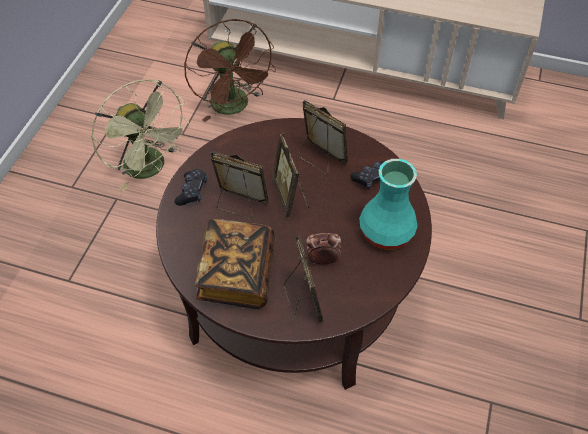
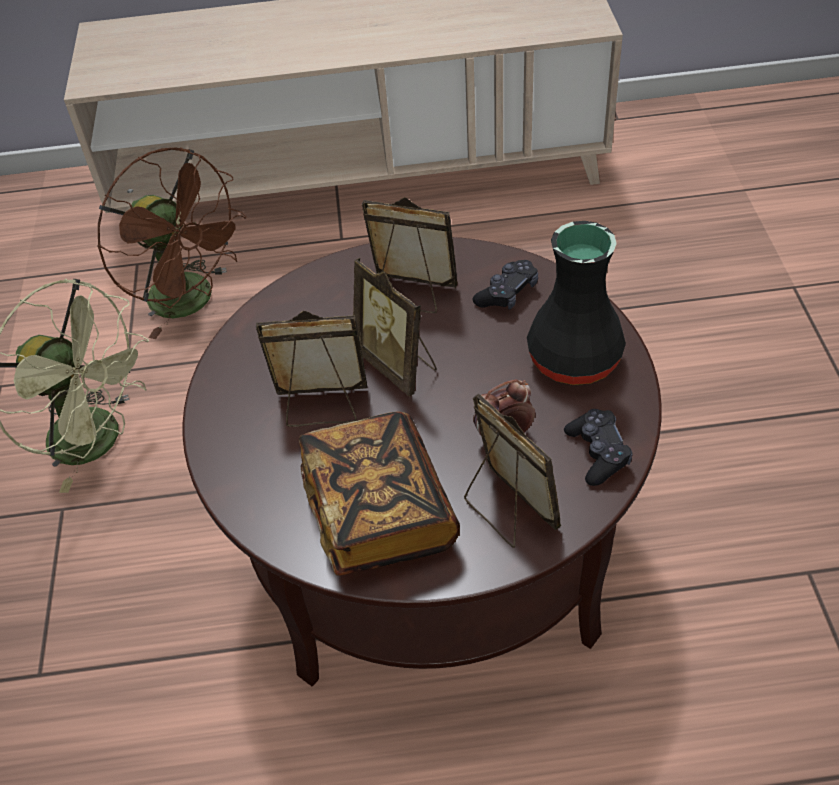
camera: 20 degrees left, 5 degrees down
(192, 191) = (230, 416): black game controller -> black game controller (597, 453)
(387, 232) = (576, 360): turquoise vase -> black vase

